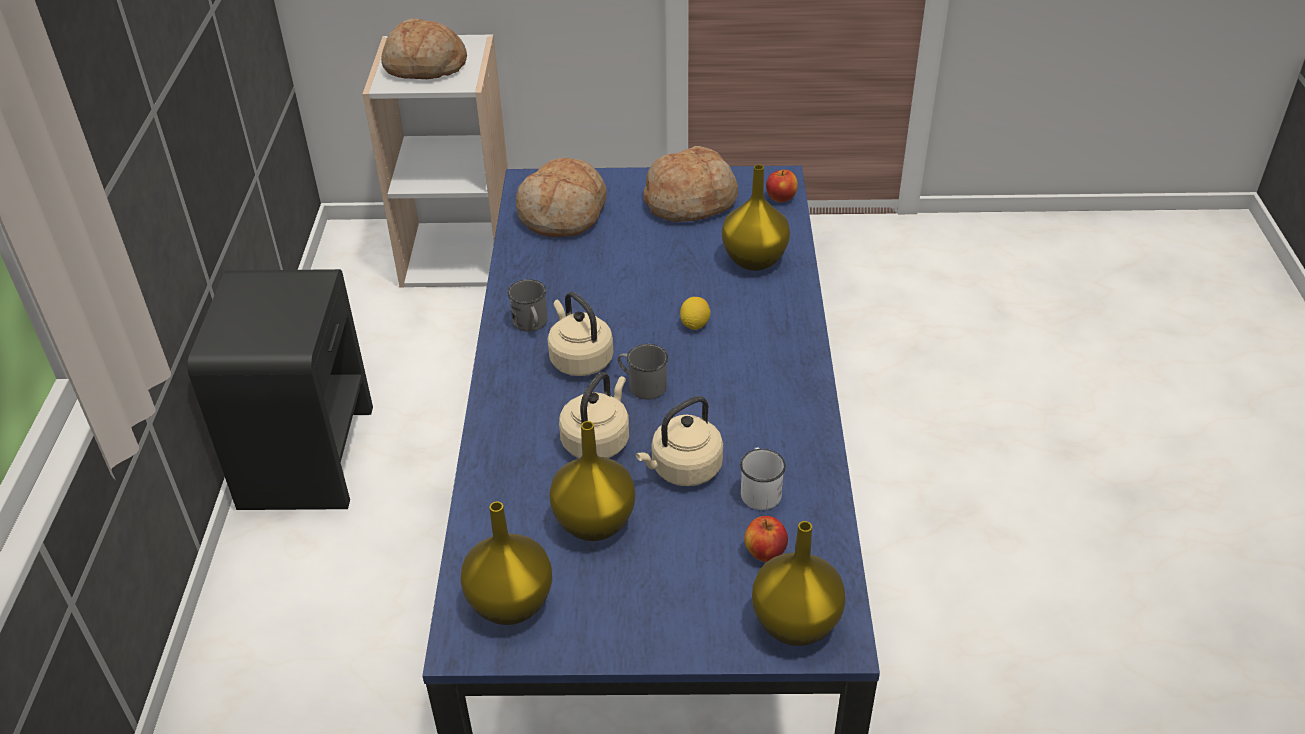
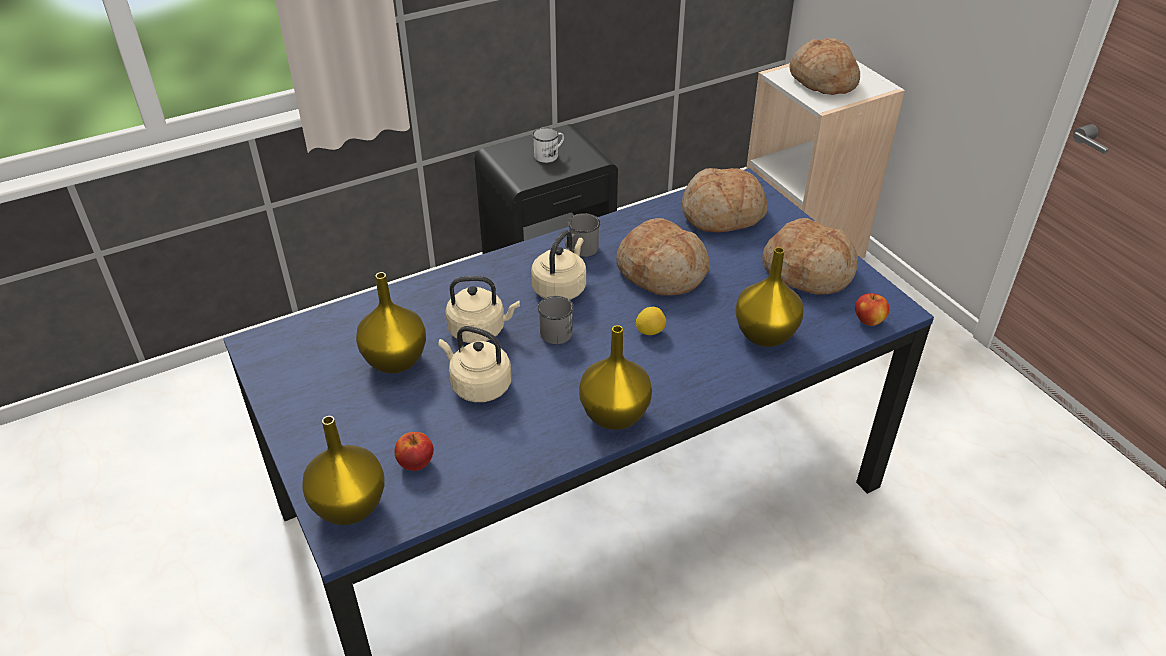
camera: 60 degrees right, 0 degrees up
(509, 605) = (298, 351): yellow vase -> yellow vase (613, 415)
(614, 284) = (662, 271): none -> bread
(759, 490) = (482, 436): white mug -> white mug (549, 155)

